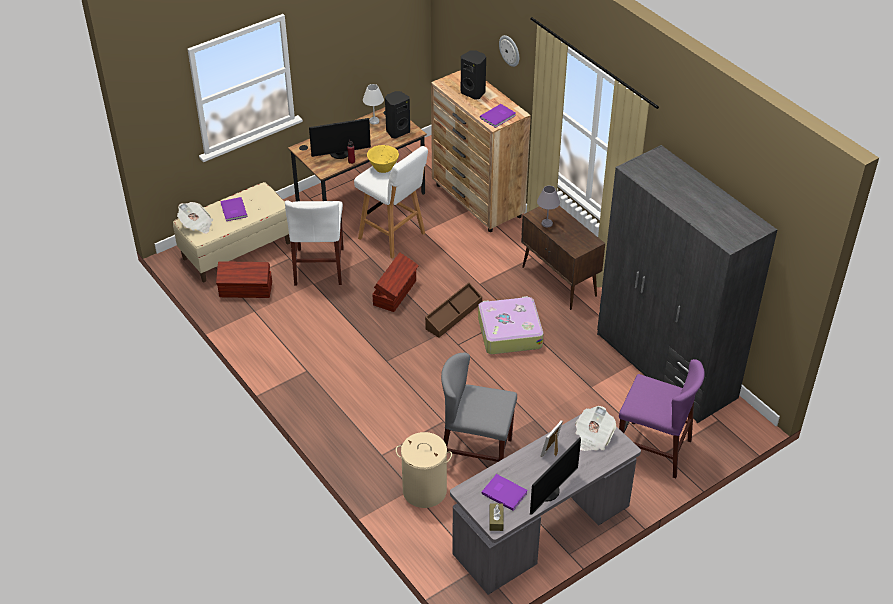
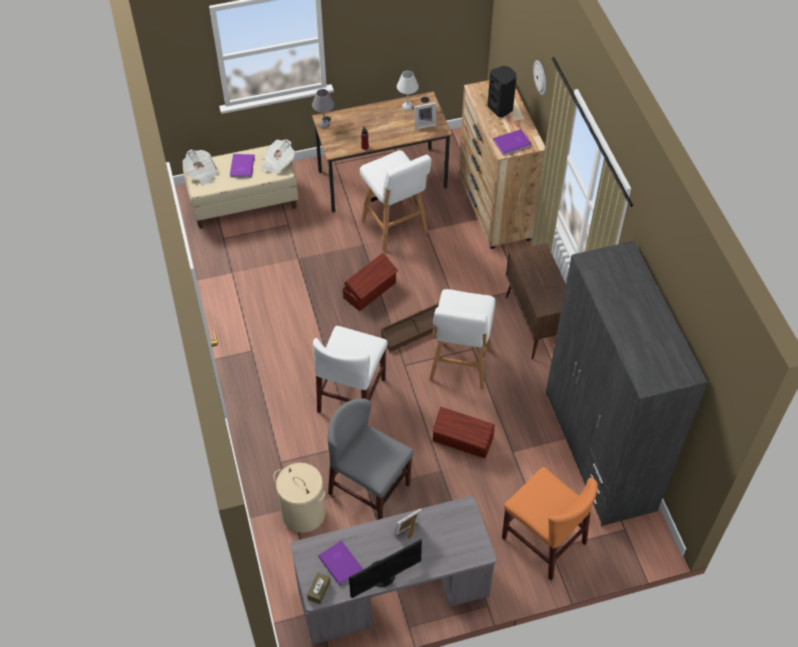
camera: 20 degrees right, 10 degrees up
(246, 290) = (234, 248): brown storage box -> brown storage box (463, 440)
(319, 266) = (312, 241): white chair -> white chair (351, 395)
(340, 154) = (358, 136): monitor -> none
(383, 168) = (392, 163): yellow bowl -> none
(397, 131) = (424, 124): black speaker -> picture frame
(509, 332) = (460, 366): suitcase -> white stool
(546, 224) = (527, 269): grey table lamp -> grey table lamp (324, 125)
(593, 437) = (455, 529): newspaper -> newspaper (277, 163)
(653, 449) = (543, 540): purple chair -> orange chair

